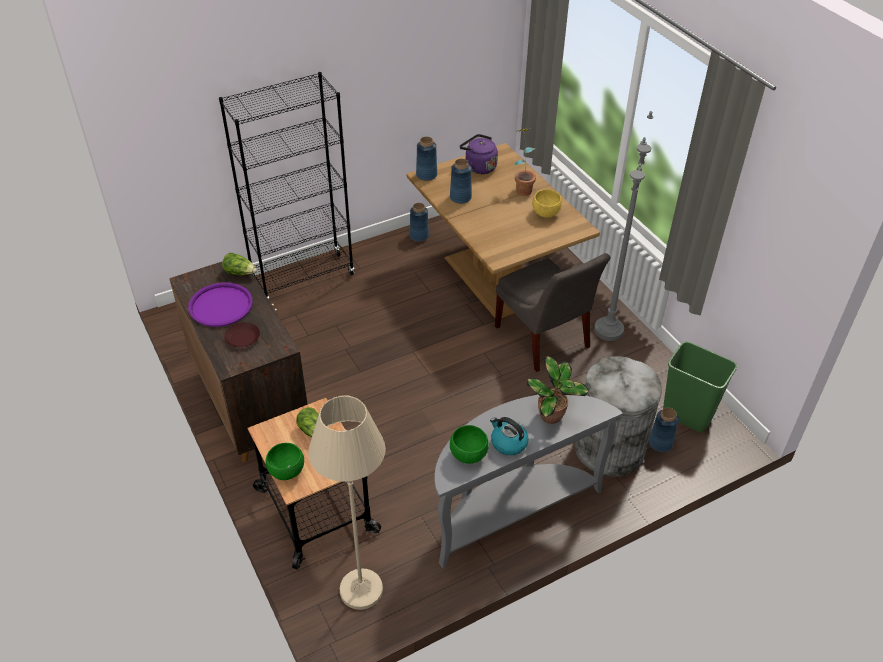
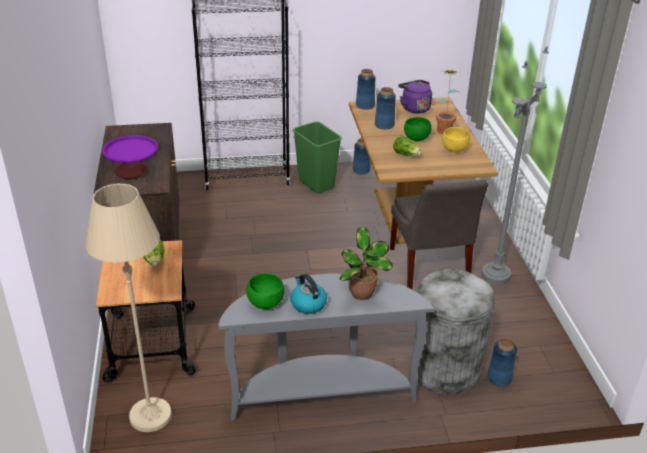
camera: 20 degrees right, 10 degrees down
(240, 272) = (161, 133): lettuce -> lettuce (406, 154)
(287, 471) = (113, 282): green bowl -> green bowl (416, 138)
(686, 415) = (538, 362): green trash can -> green trash can (315, 184)

